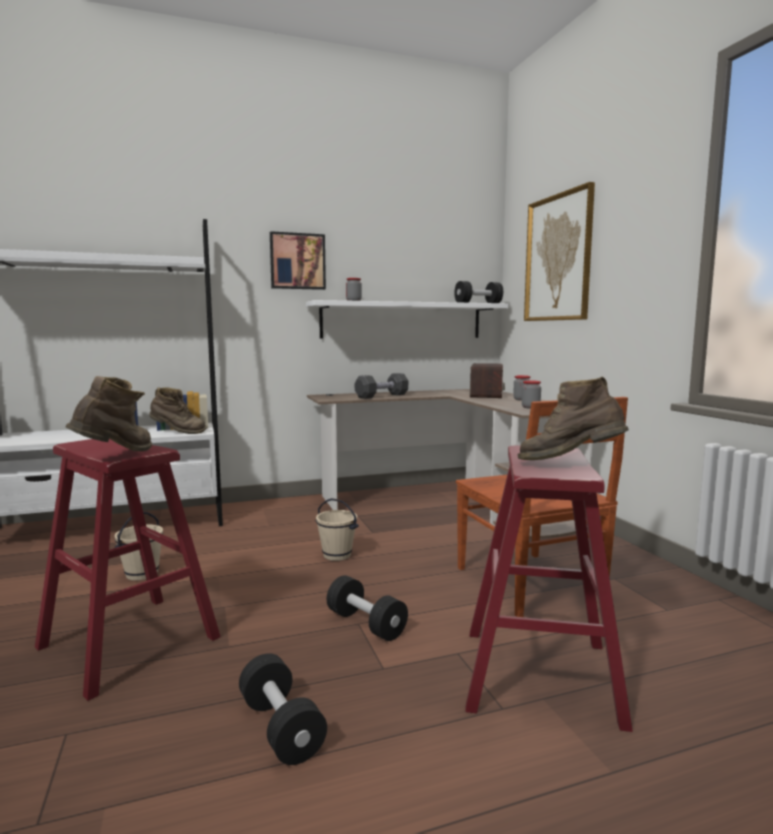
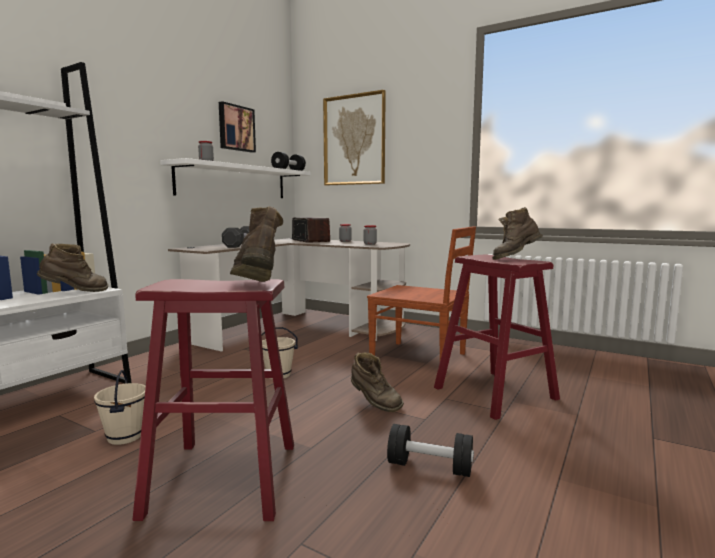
camera: 40 degrees left, 0 degrees up
(297, 261) = (151, 120): picture -> picture (236, 128)
(366, 624) = (374, 403): black dumbbell -> brown boot

